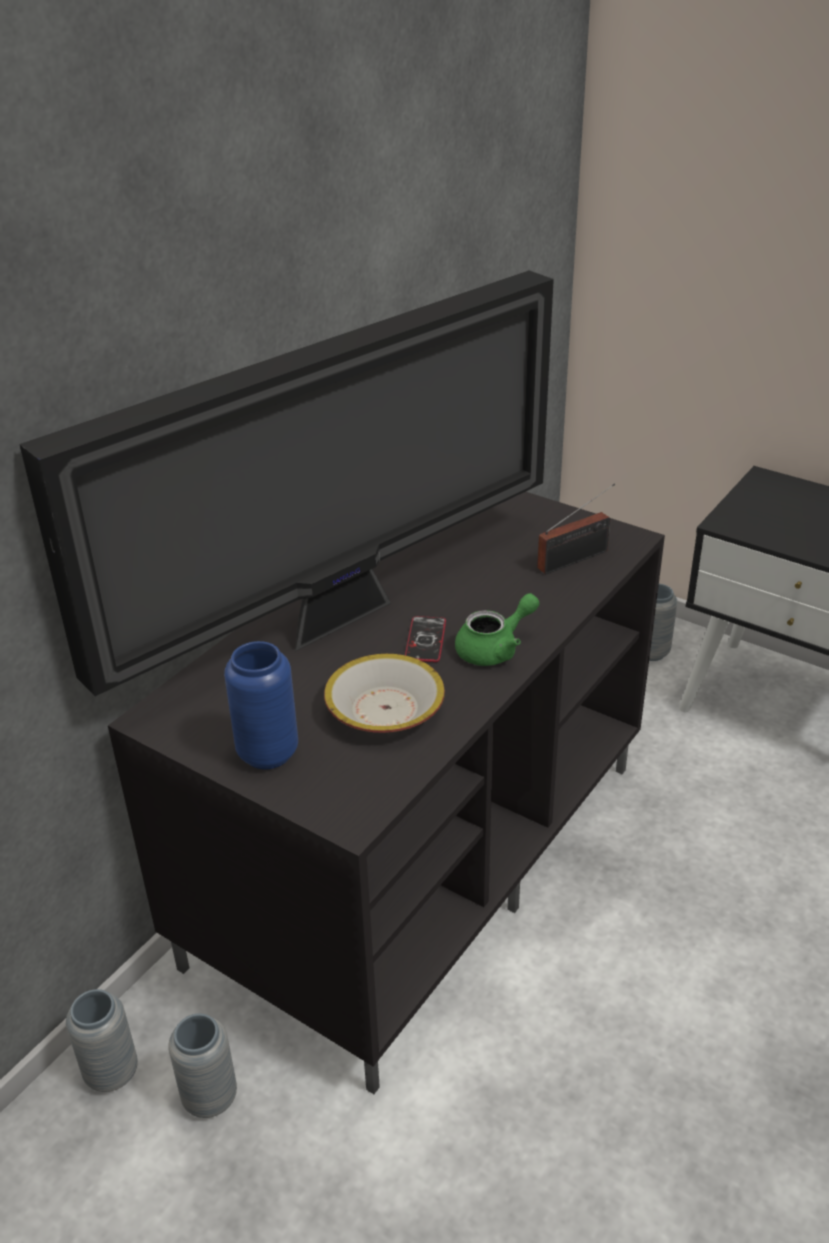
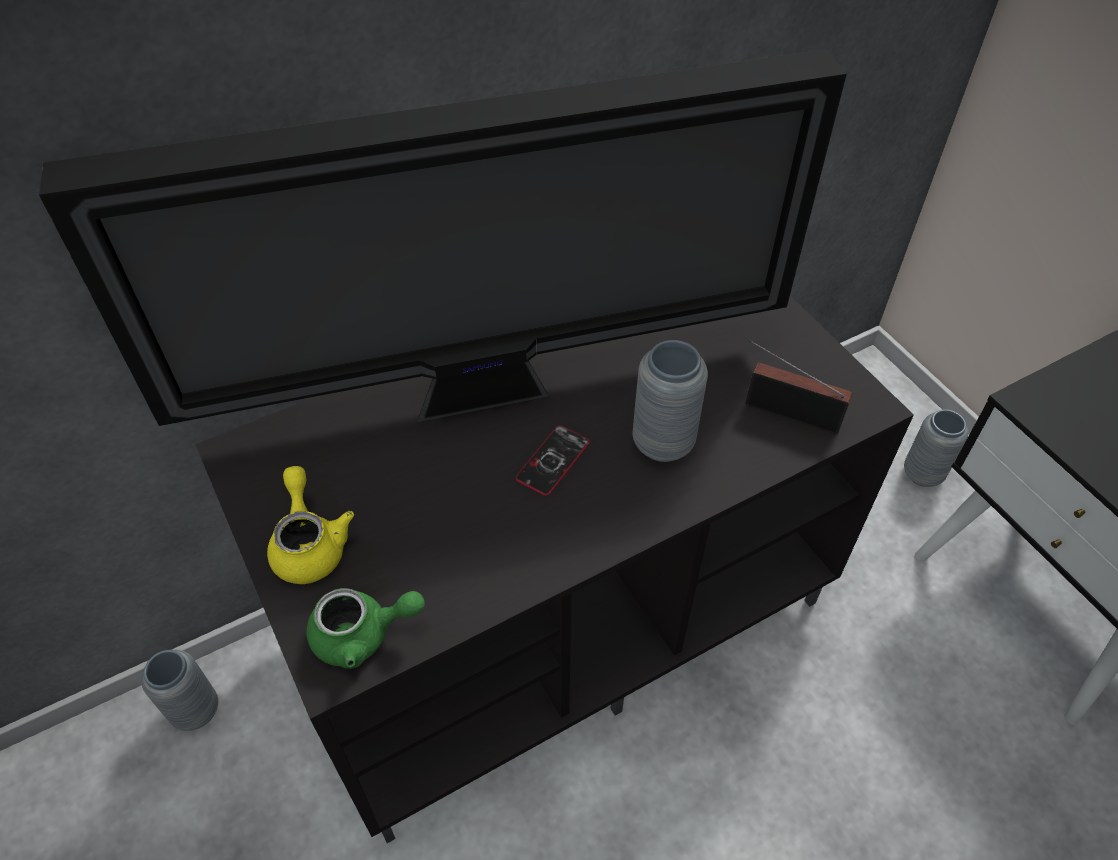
camera: 25 degrees right, 15 degrees up
(210, 1098) = (256, 775): grey vase -> grey vase (663, 443)
(268, 753) = (310, 544): blue vase -> yellow teapot
(386, 709) = (455, 537): bowl -> none
(495, 649) = (618, 503): green teapot -> green teapot (362, 635)
(577, 559) = (787, 411): radio -> radio turned 150 degrees counterclockwise

